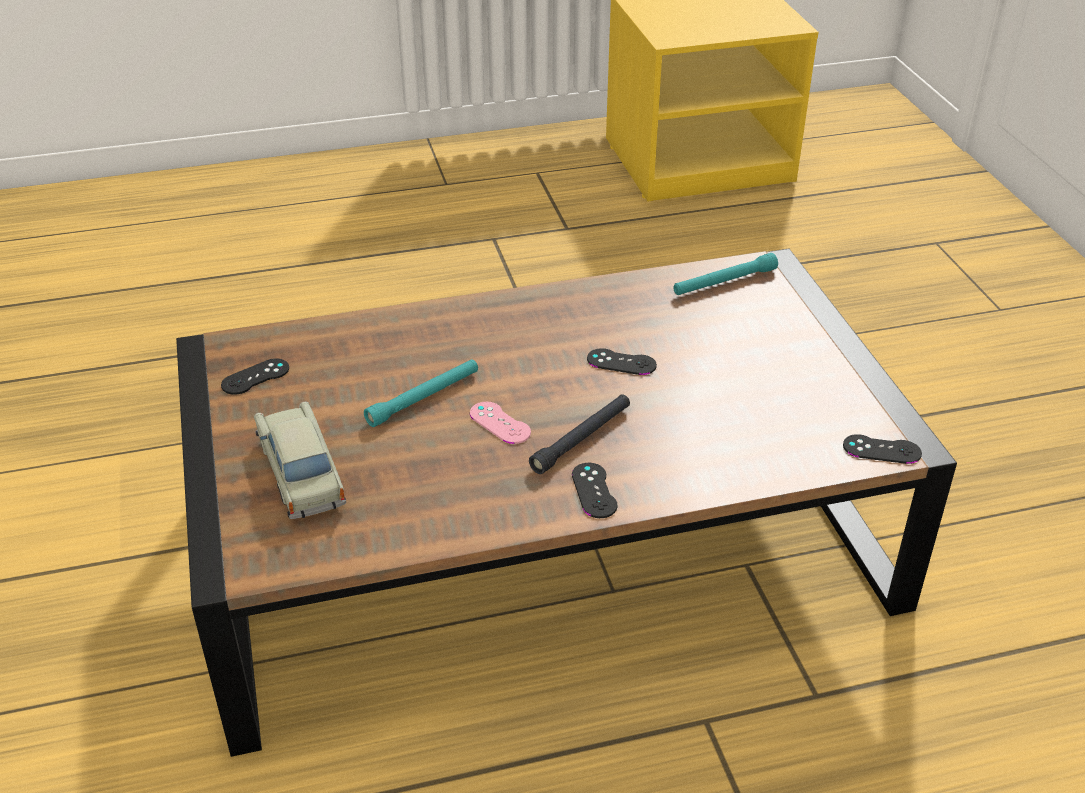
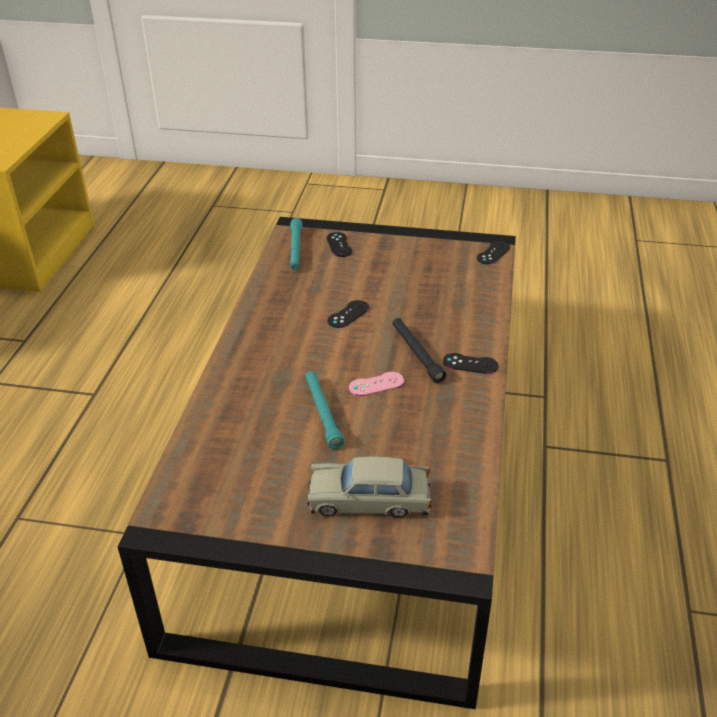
camera: 65 degrees left, 0 degrees up
(255, 377) = (223, 502): black game controller -> black game controller (339, 245)

